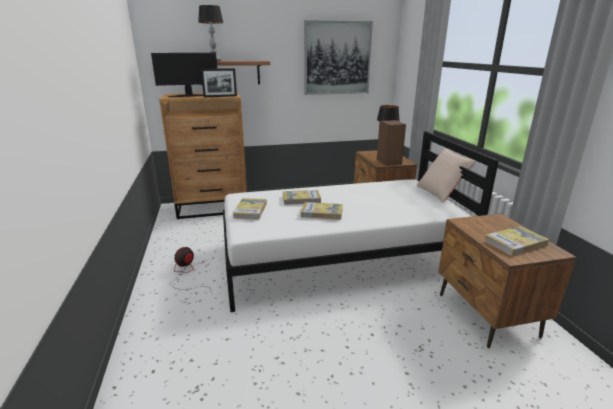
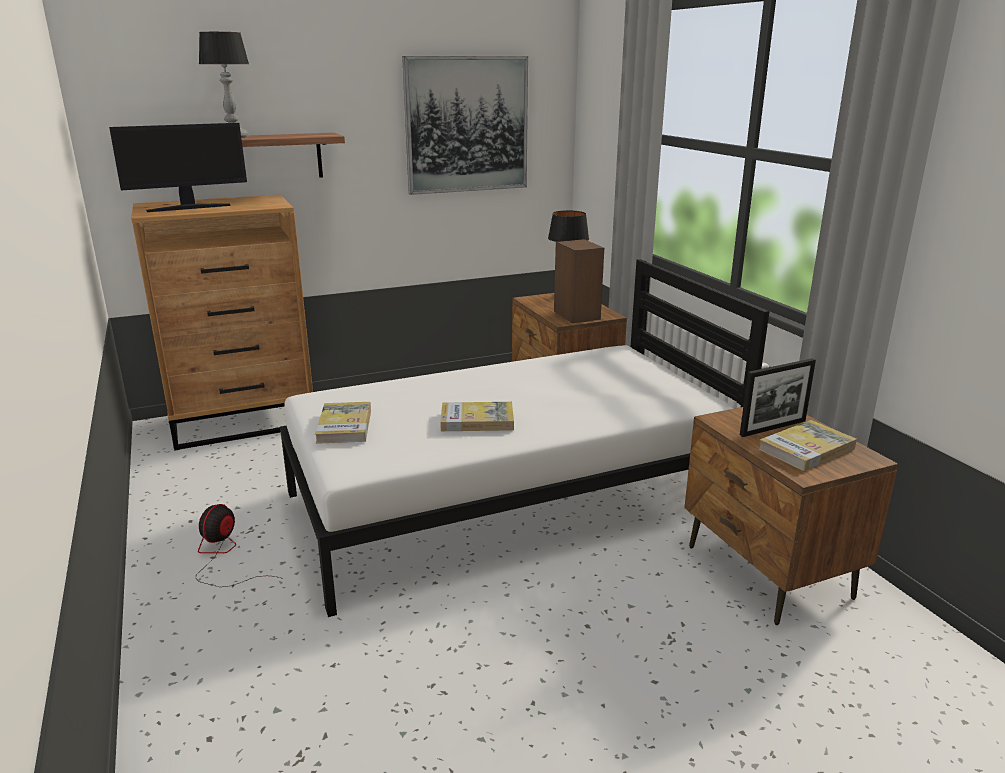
camera: 10 degrees left, 0 degrees up
(220, 96) = (253, 207): picture frame -> picture frame (773, 428)
(301, 199) = (433, 397): book -> none
(441, 192) = (675, 367): beige pillow -> none

